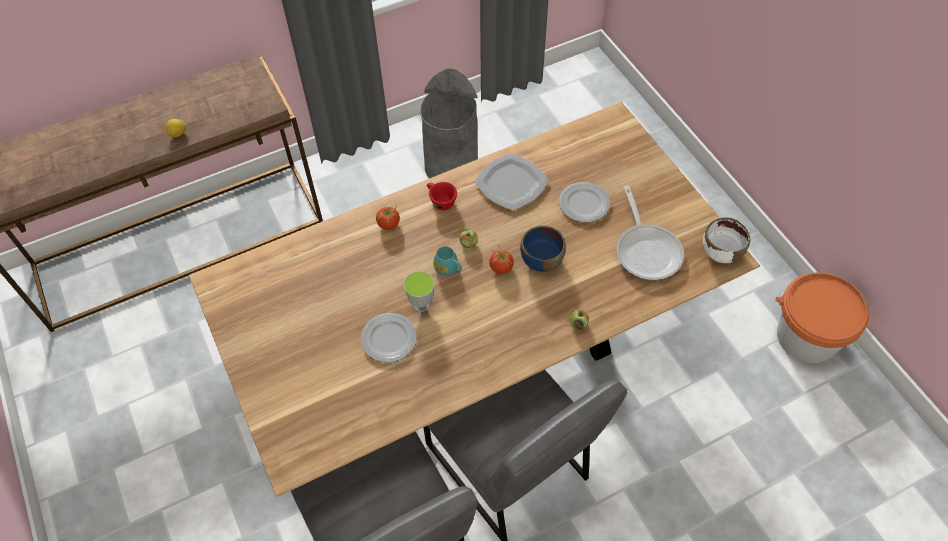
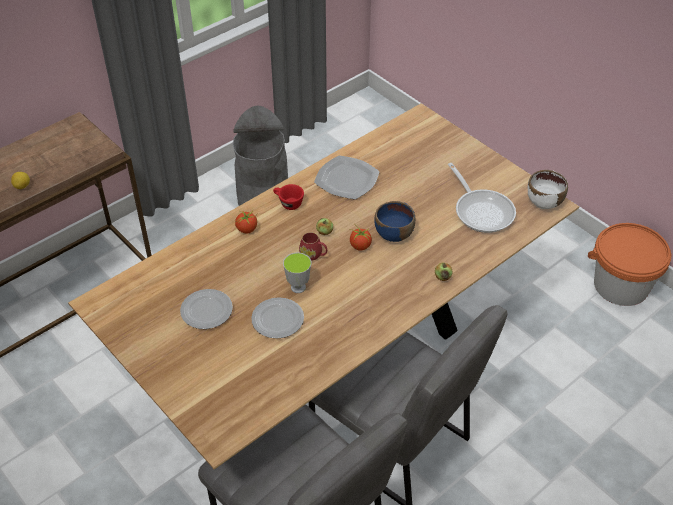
camera: 15 degrees left, 10 degrees down
(448, 269) = (313, 255): turquoise mug -> red mug
(583, 204) = (415, 185): plate -> plate (206, 311)

